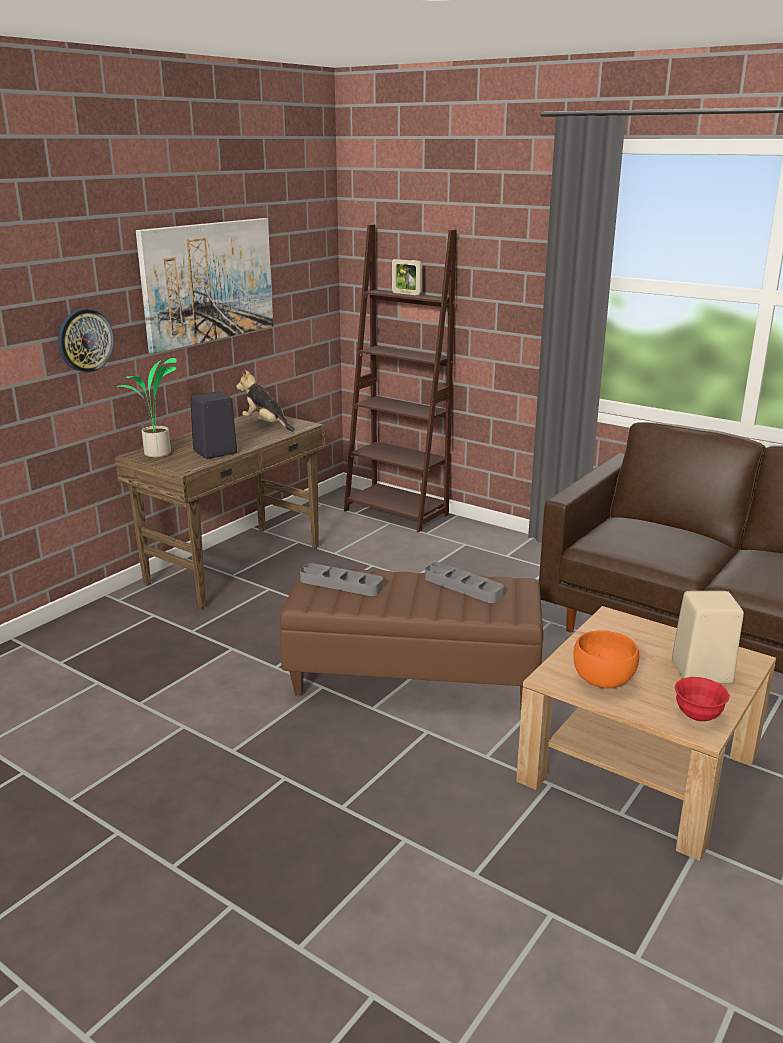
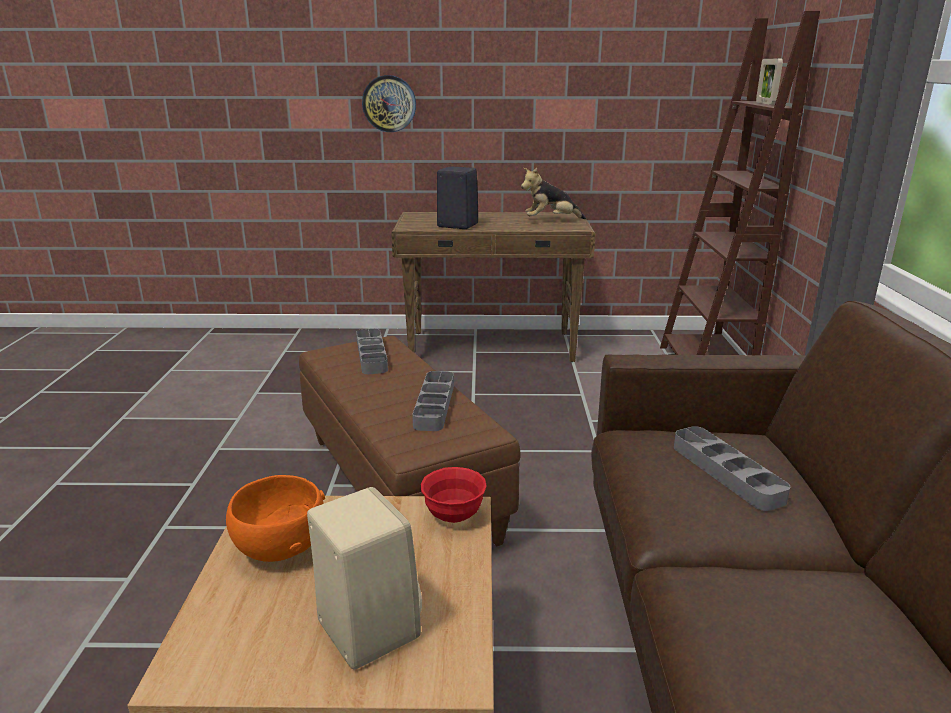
camera: 55 degrees right, 0 degrees up
(158, 454) = (425, 217): potted plant -> none
(208, 282) = (537, 69): picture -> none
(266, 425) = (550, 221): plush toy -> plush toy turned 105 degrees counterclockwise
(652, 538) = (726, 472): none -> grey tray
(698, 716) = (227, 656): red bowl -> red bowl (453, 516)

